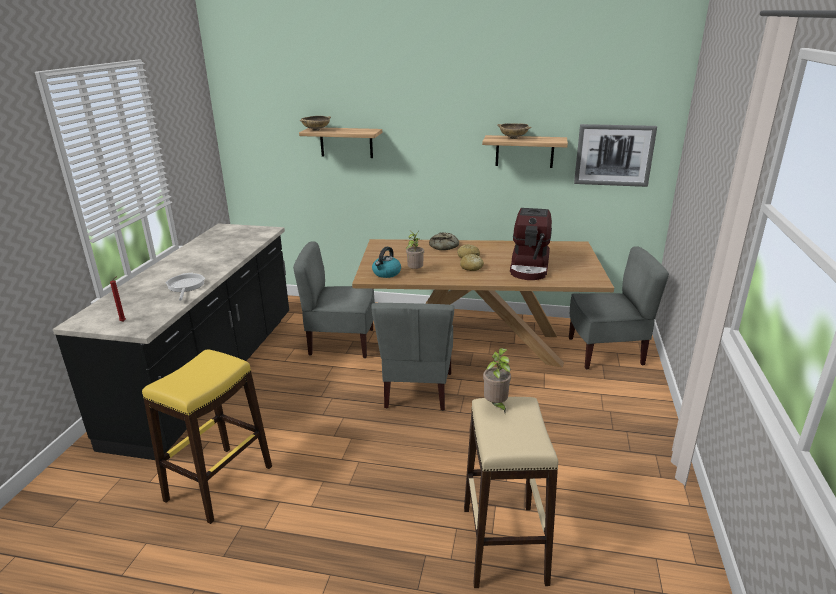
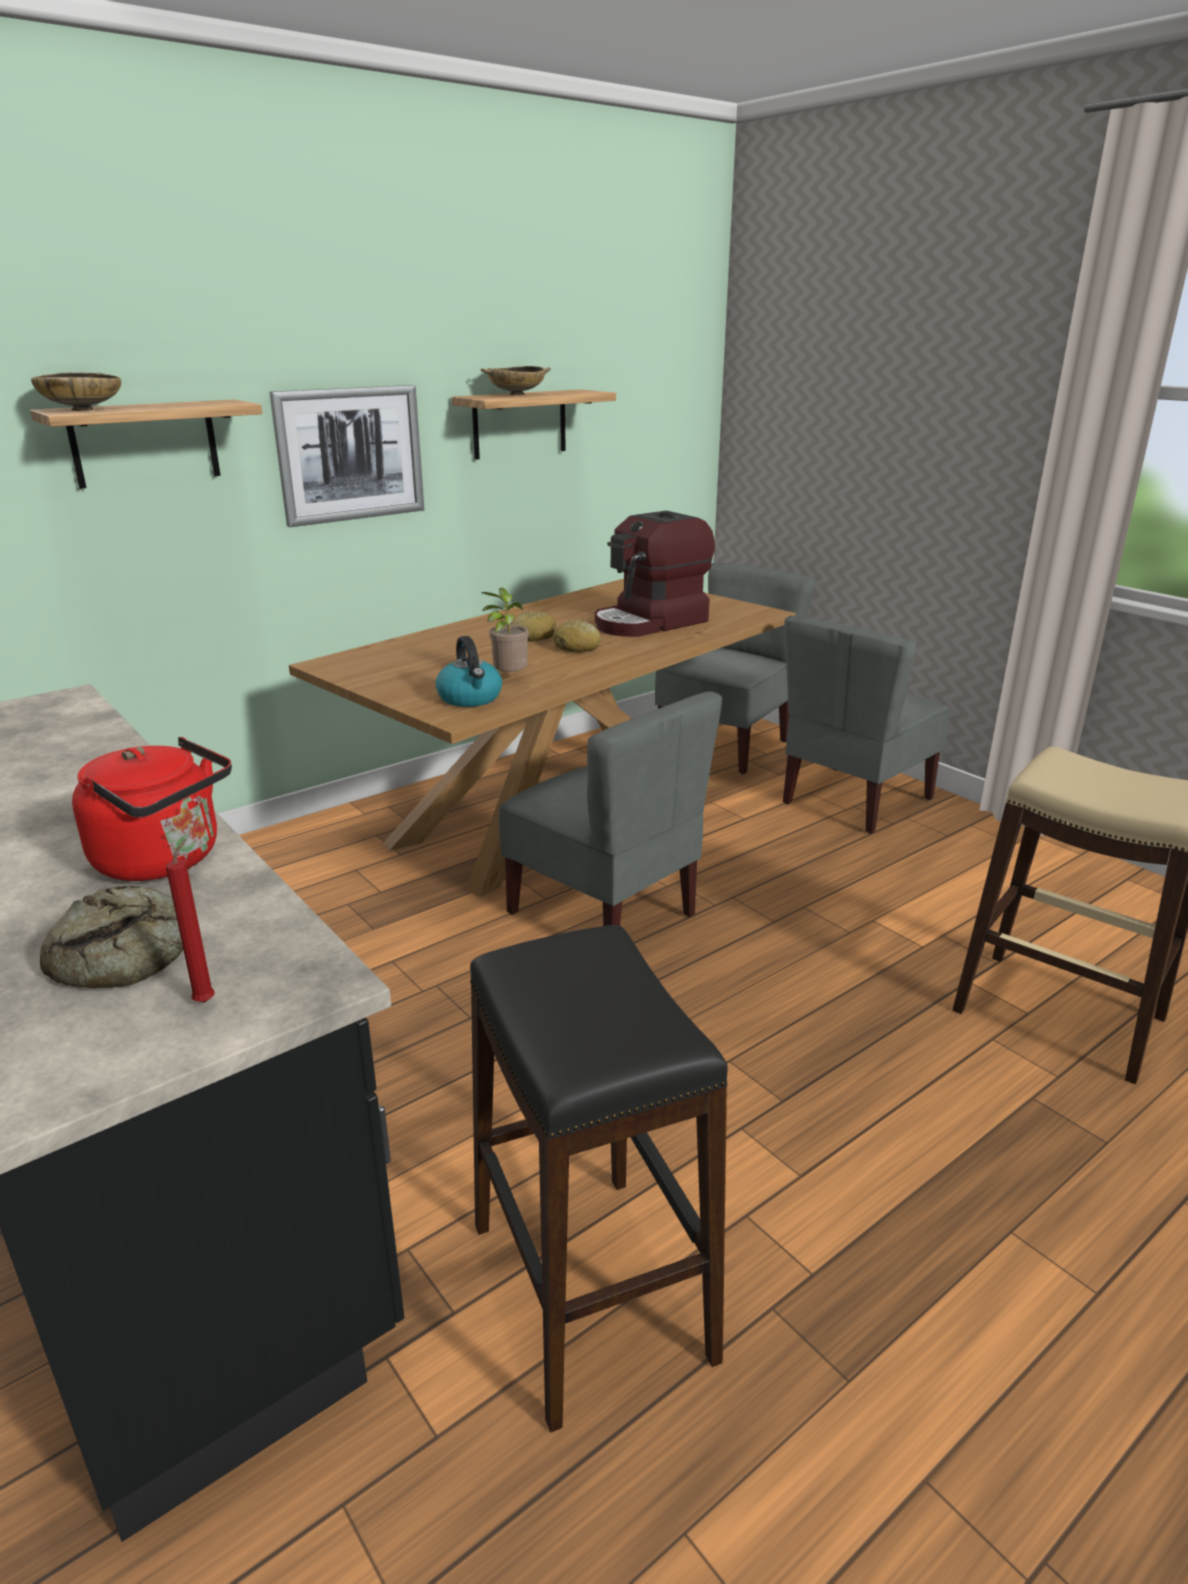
camera: 50 degrees left, 0 degrees up
(185, 286) = (165, 860): frying pan -> red kettle
(219, 483) = (589, 1289): yellow stool -> black stool
(341, 343) = (331, 918): grey chair -> grey chair (854, 800)
(445, 246) = (457, 635): bread -> bread (129, 951)
(496, 406) = (1055, 772): potted plant -> none
(530, 267) = (650, 622): coffee machine -> coffee machine turned 90 degrees clockwise
(614, 155) = (645, 416): picture -> picture (350, 454)

